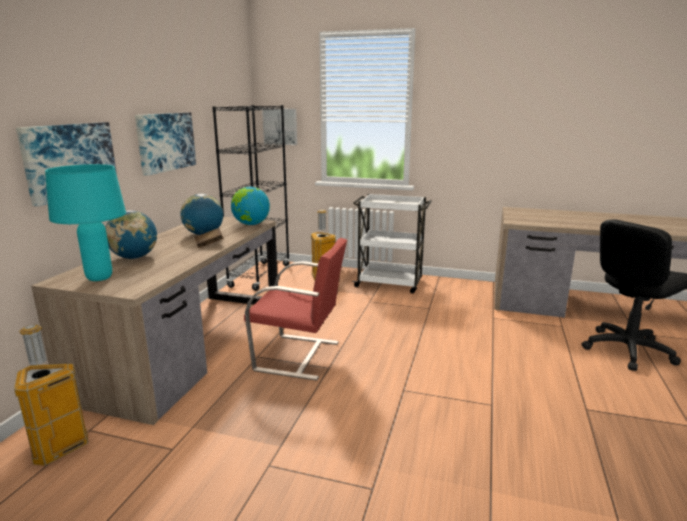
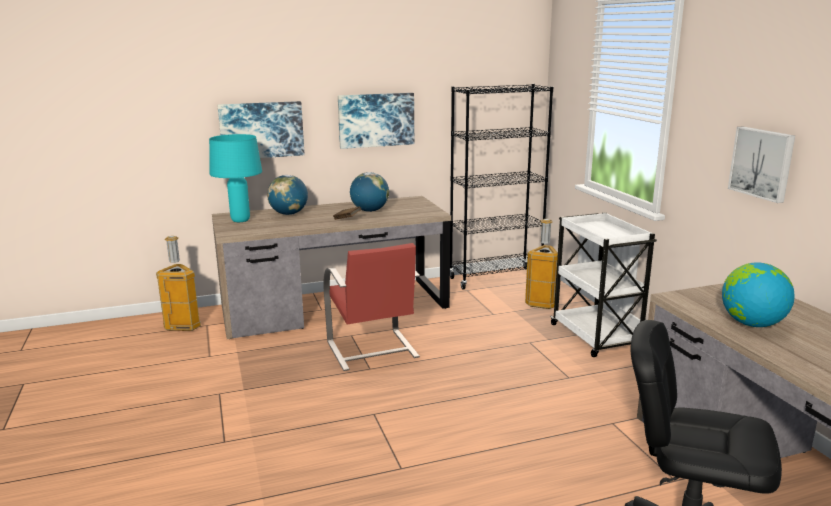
camera: 55 degrees right, 0 degrees up
(251, 224) = (423, 213): globe -> globe (752, 324)
(280, 126) = (561, 111): picture -> picture (762, 163)

